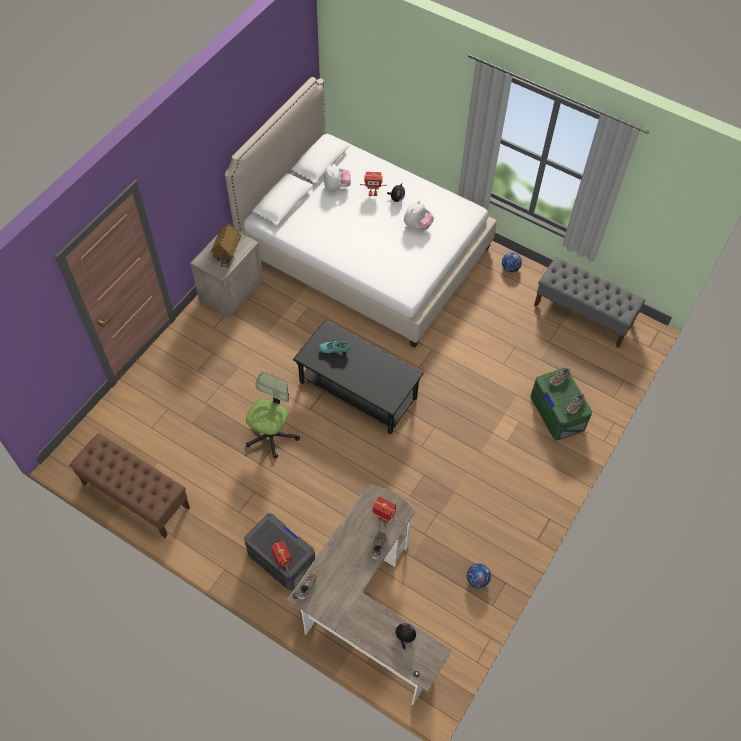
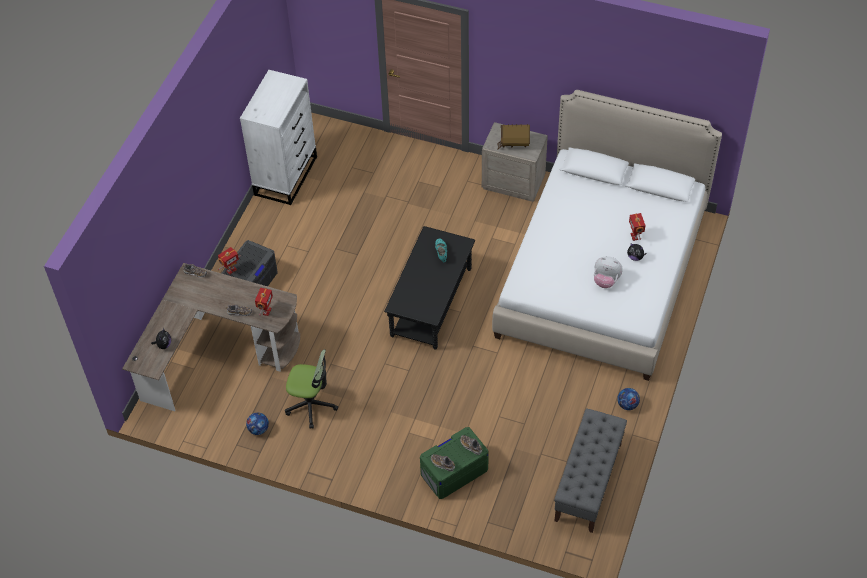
camera: 80 degrees right, 5 degrees down
(135, 495) = (286, 175): brown bench -> white dresser
(271, 435) = (366, 249): office chair -> office chair (311, 405)
(337, 187) = (631, 206): plush toy -> none

